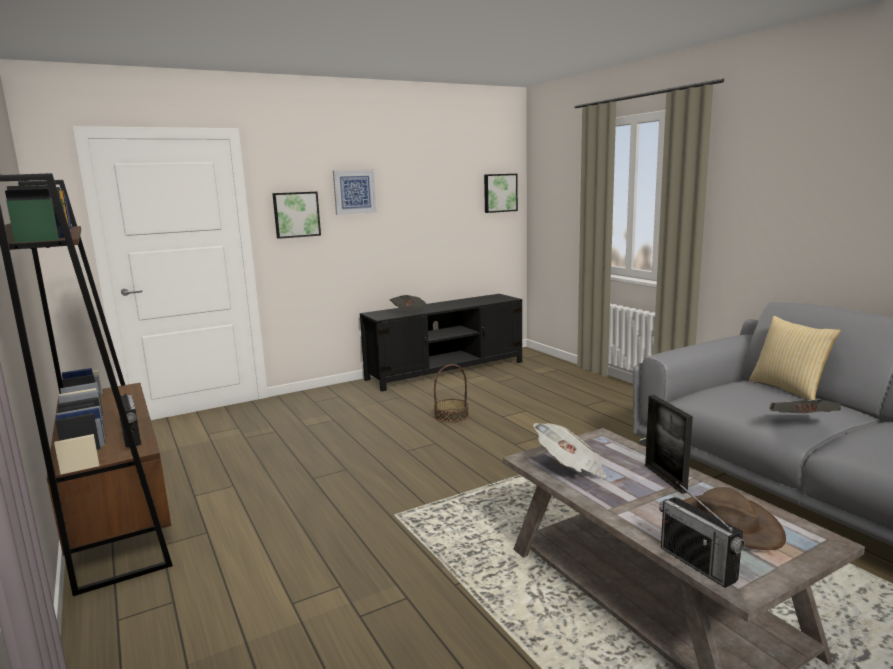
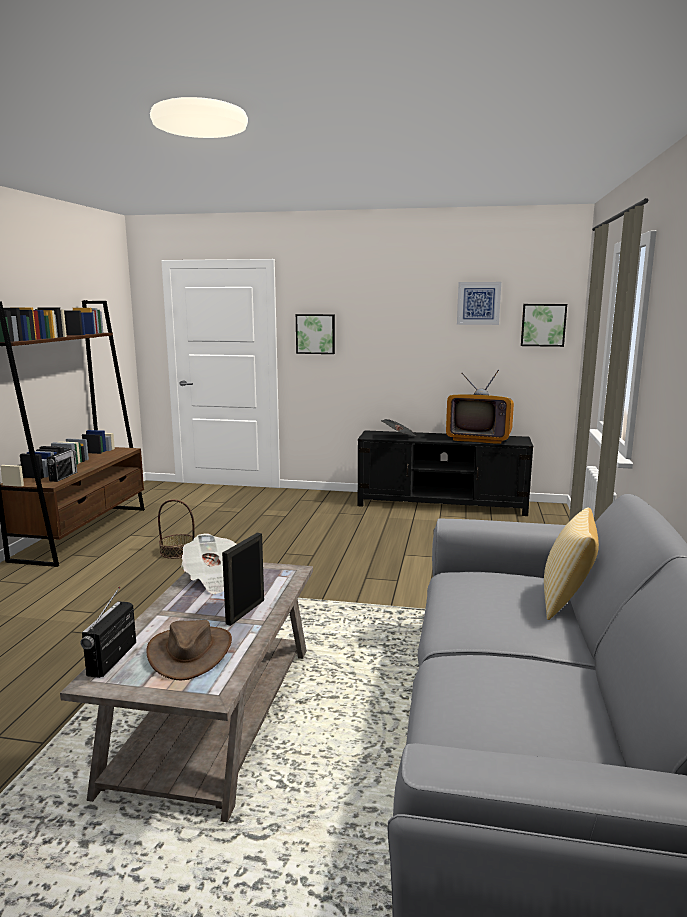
camera: 40 degrees right, 0 degrees up
(354, 192) = (371, 316): picture -> picture (478, 303)
(451, 416) = (367, 540): basket -> basket (178, 551)
(471, 301) = (479, 438): none -> television
(801, 424) = (462, 626): newspaper -> none

